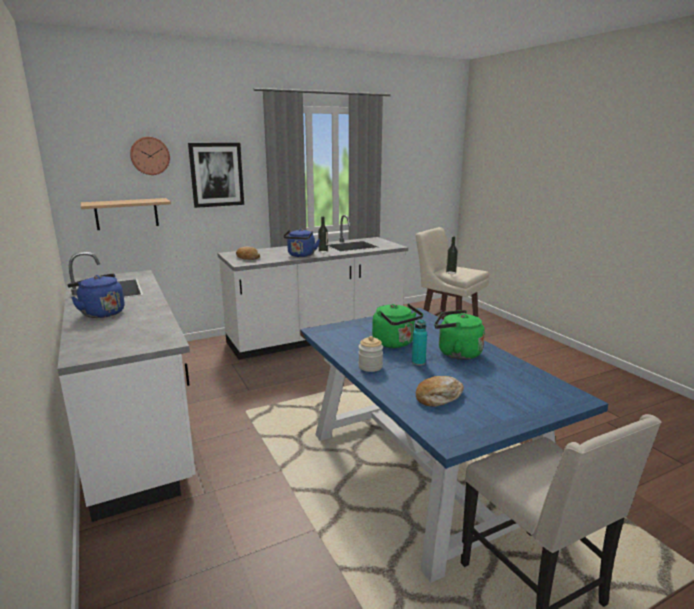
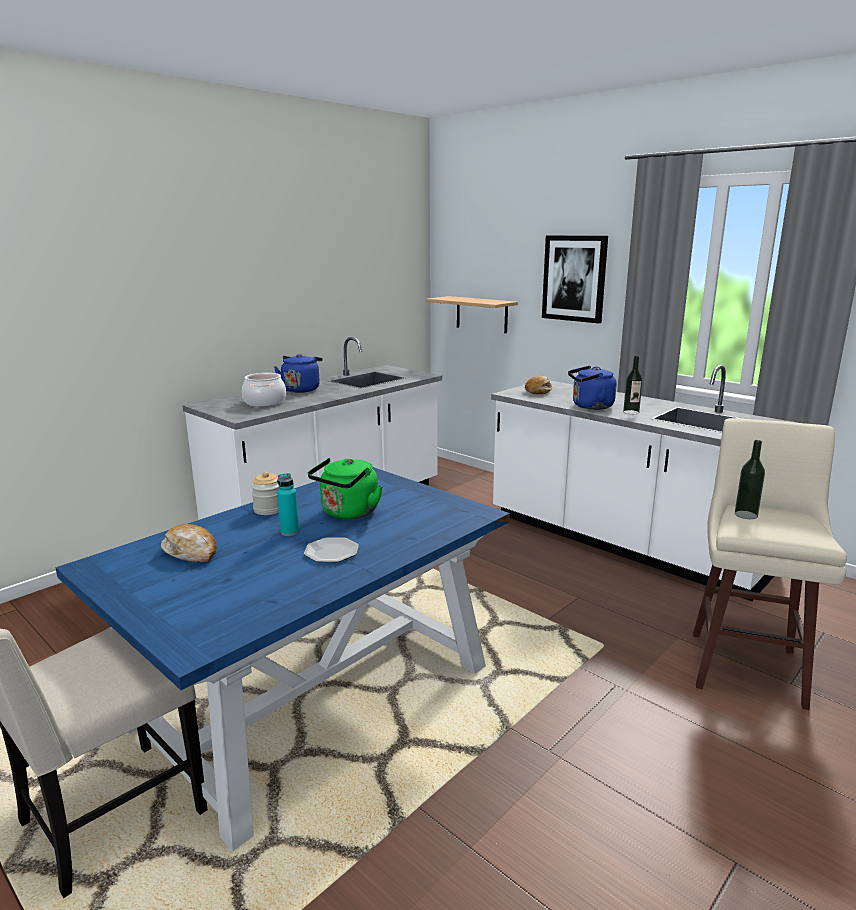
camera: 70 degrees right, 0 degrees up
(126, 330) = (265, 402): none -> cooking pot
(150, 156) = (509, 250): wall clock -> none
(456, 353) = (332, 552): green kettle -> plate

